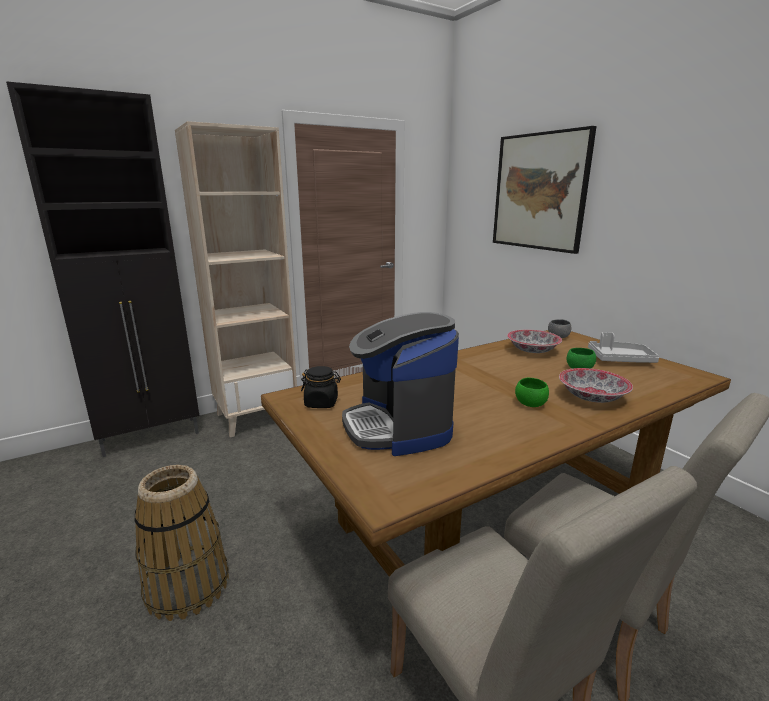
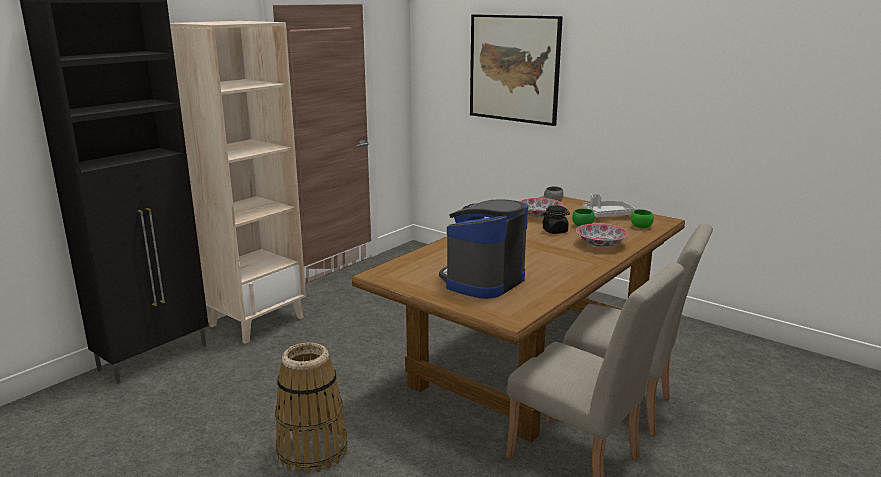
camera: 20 degrees left, 0 degrees up
(321, 403) = (409, 275): black jar -> black jar (555, 231)
(398, 426) = (482, 281): coffee machine -> coffee machine turned 75 degrees clockwise
(530, 404) = (562, 254): green bowl -> green bowl (641, 227)

